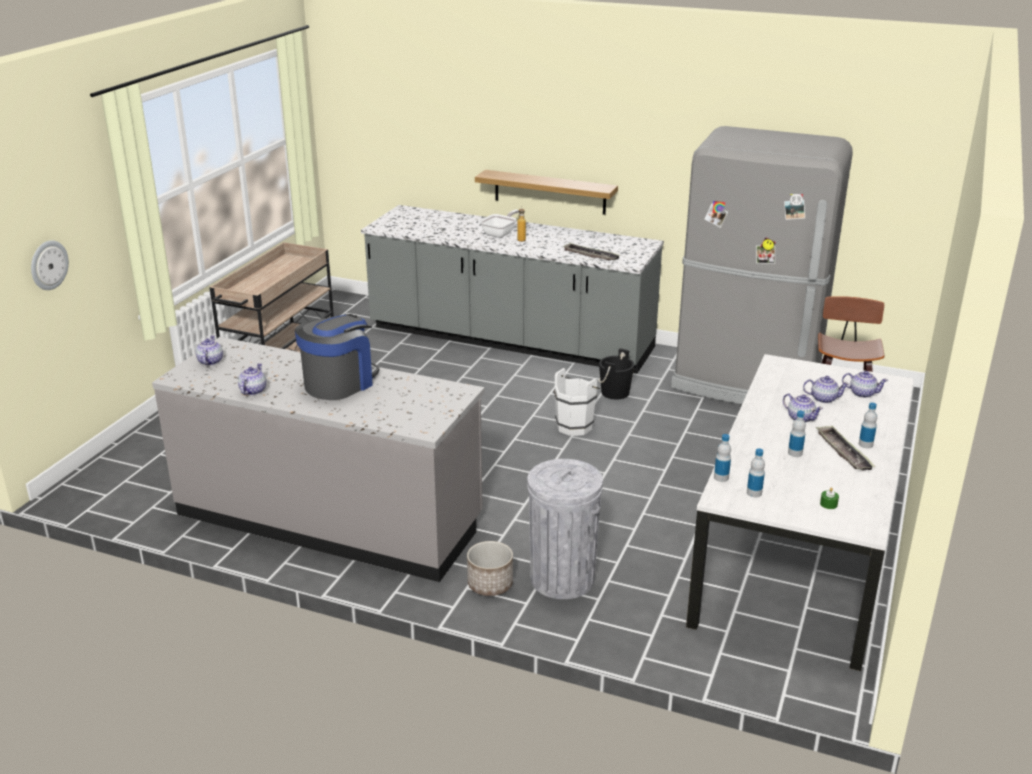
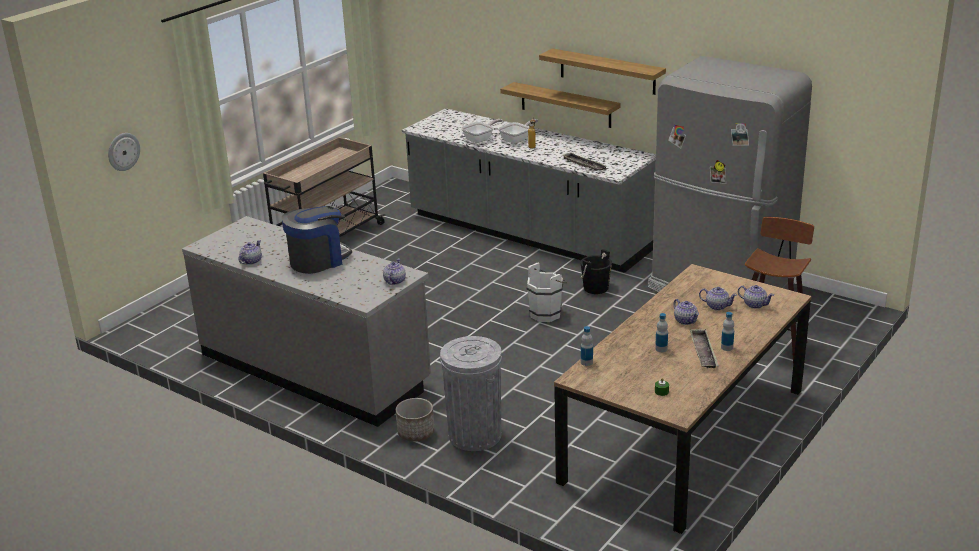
camera: 15 degrees right, 0 degrees up
(210, 361) = (230, 235): teapot -> teapot (394, 281)
(458, 235) = (481, 139): none -> frying pan
(602, 151) = (607, 71): none -> shelf
(754, 493) = (606, 377): bottle -> none
(798, 549) = (684, 434): white dining table -> brown dining table

